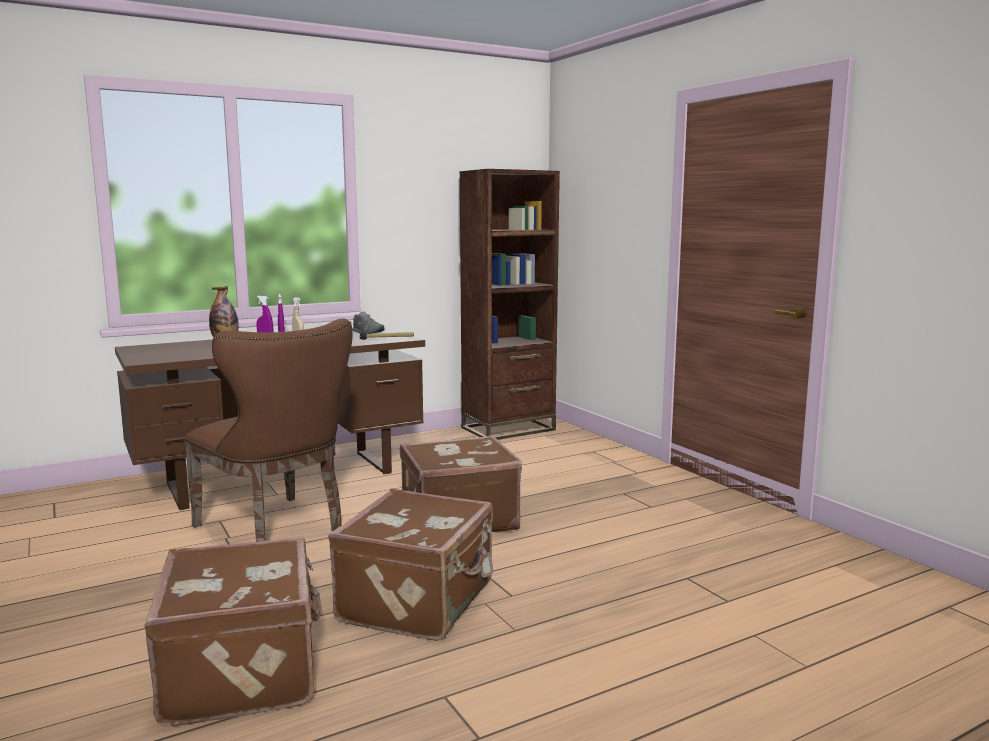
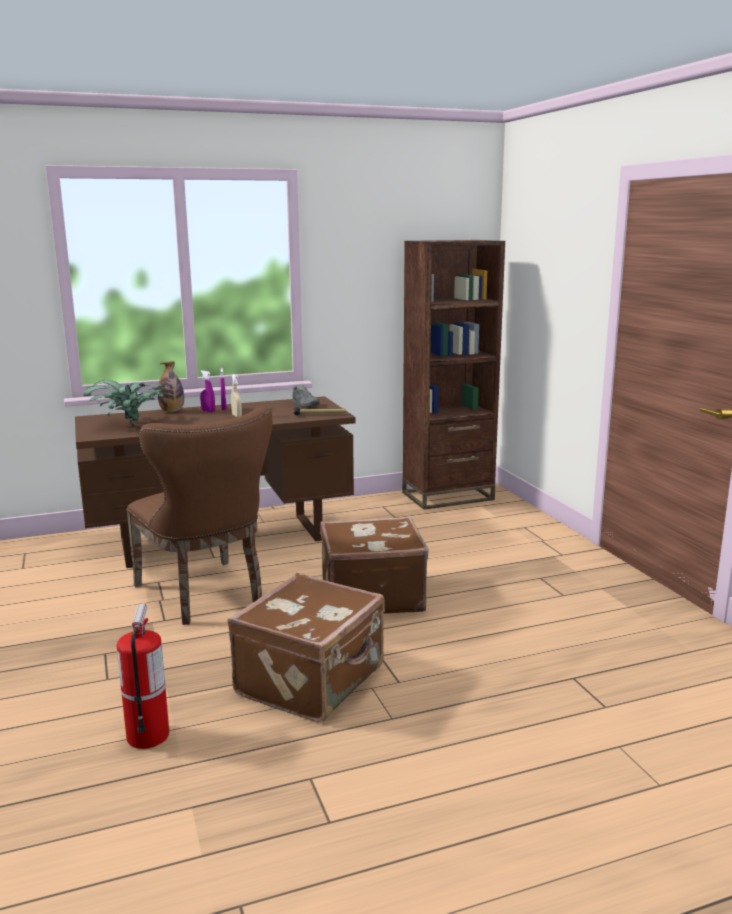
camera: 10 degrees right, 5 degrees up
(183, 351) = (131, 425): none -> potted plant
(244, 671) = (148, 735): brown suitcase -> fire extinguisher

